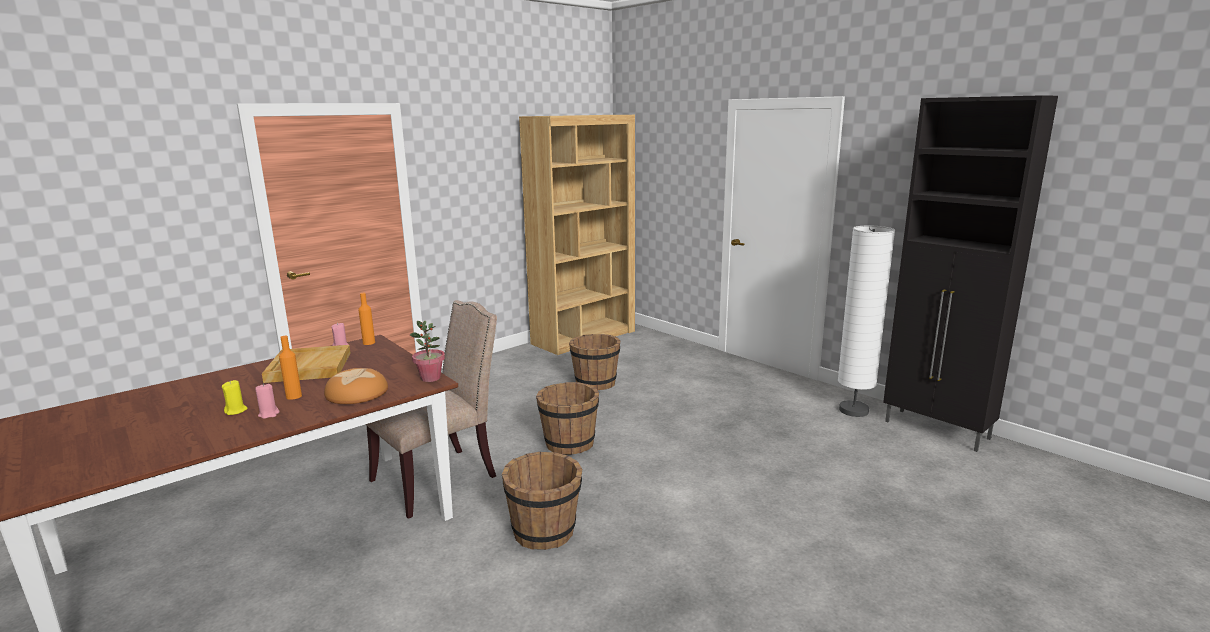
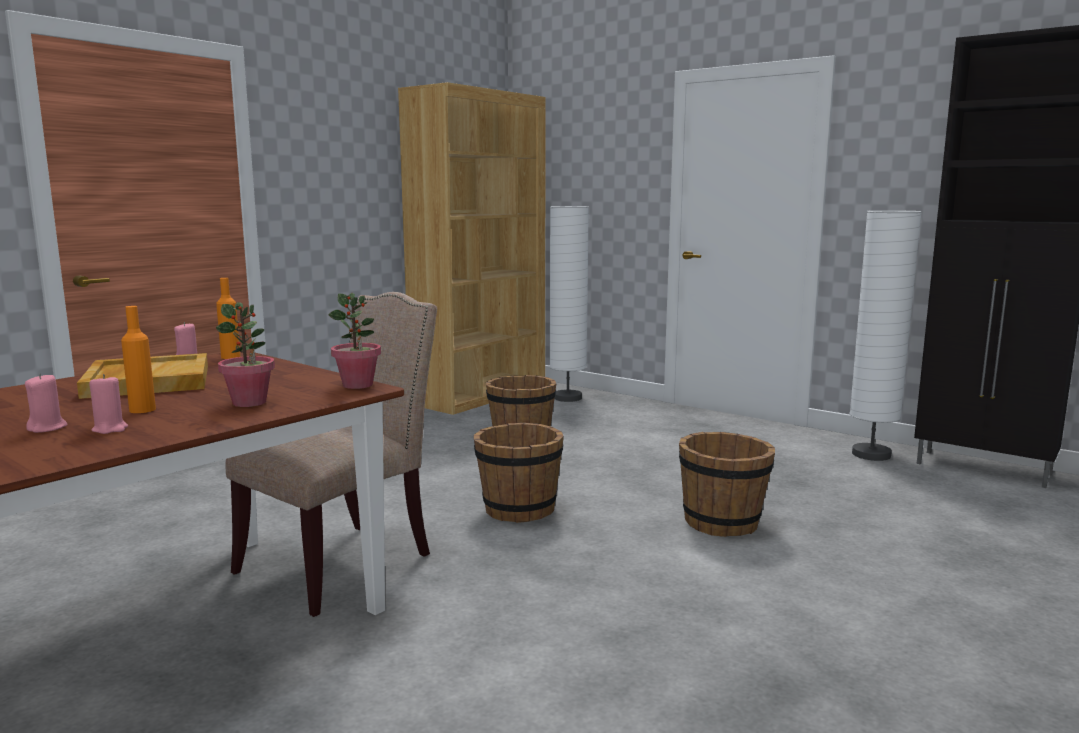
camera: 10 degrees left, 5 degrees down
(236, 411) = (47, 428): yellow candle -> pink candle
(357, 393) = (249, 403): bread -> potted plant
(545, 531) = (536, 617): brown bucket -> brown bucket (722, 522)
(647, 343) = (567, 398): none -> white floor lamp

